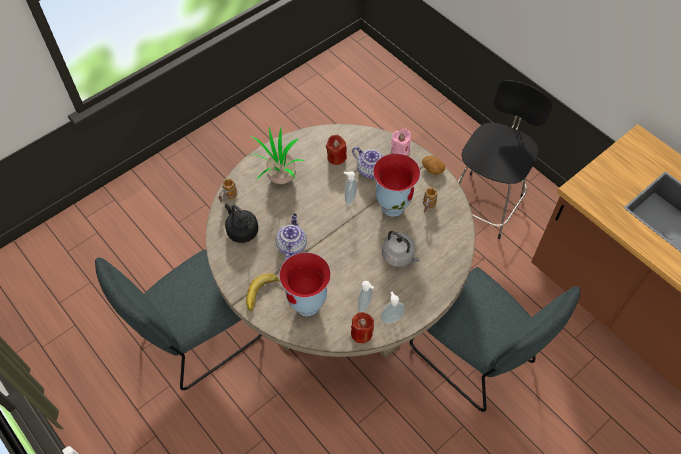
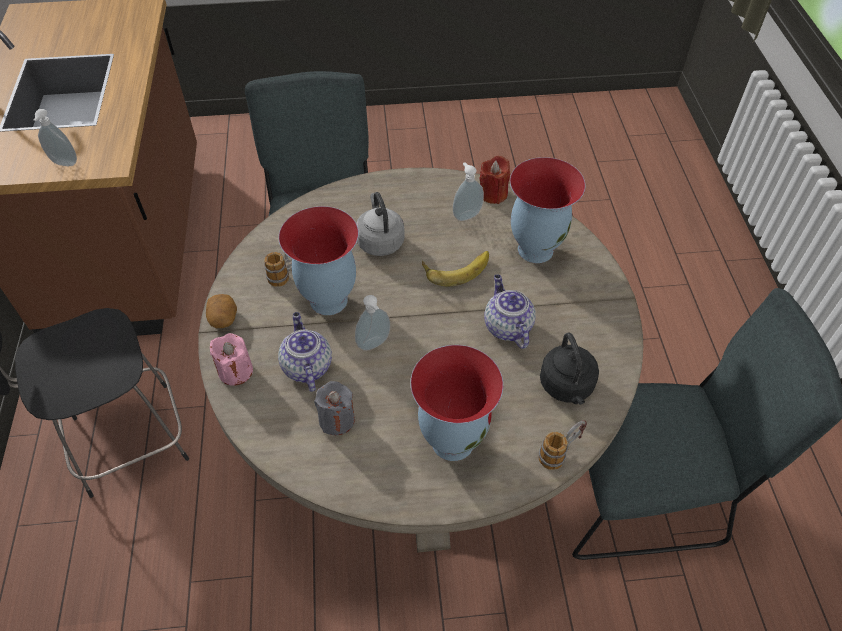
camera: 145 degrees left, 5 degrees down
(264, 294) = (583, 287): banana -> banana (456, 267)
(279, 177) = (452, 439): potted plant -> vase
(291, 245) = (506, 326): teapot -> teapot turned 120 degrees clockwise
(336, 157) = (337, 419): red candle -> grey candle
(391, 318) = (448, 190): soap dispenser -> soap dispenser (64, 164)

